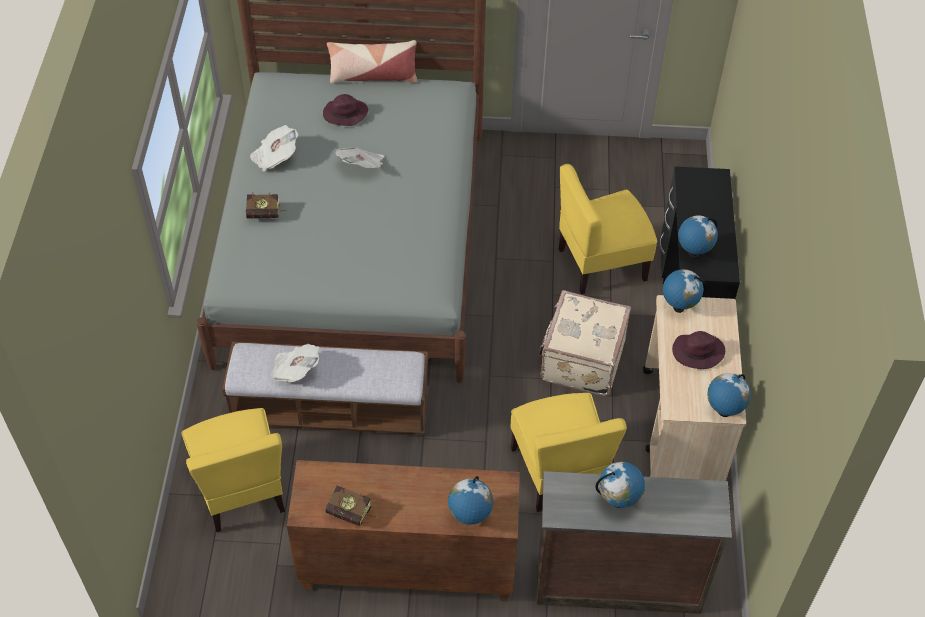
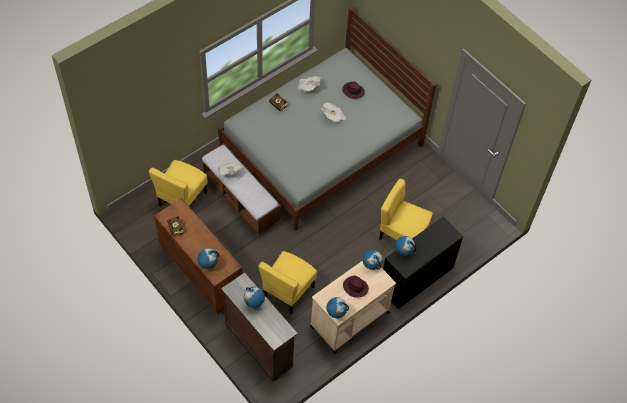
camera: 45 degrees right, 5 degrees up
(373, 76) = (383, 84): pillow -> none
(581, 359) = (347, 262): beige suitcase -> none

